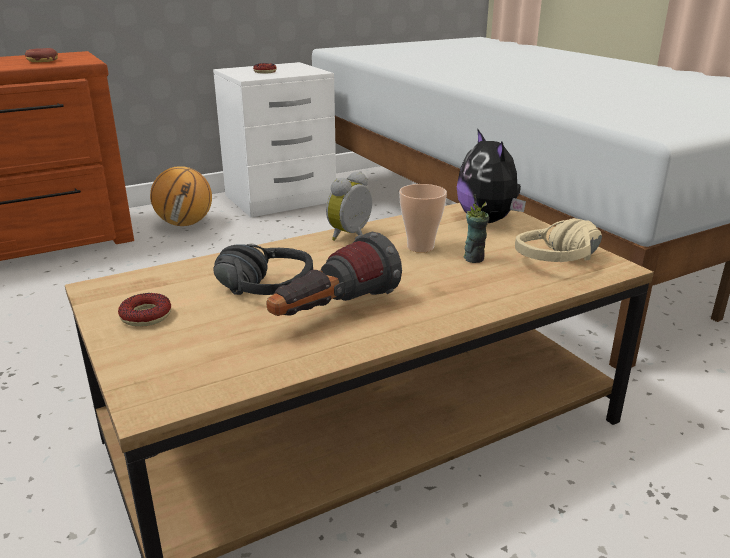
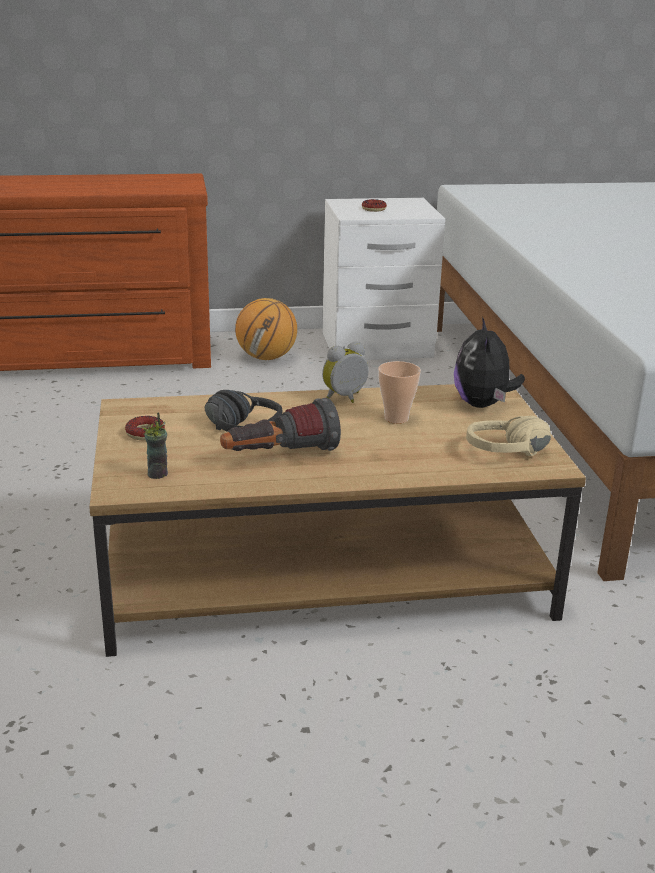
camera: 20 degrees right, 0 degrees up
(42, 61) = (153, 185): donut -> none
(474, 258) = (433, 436): cup -> cup (158, 474)

